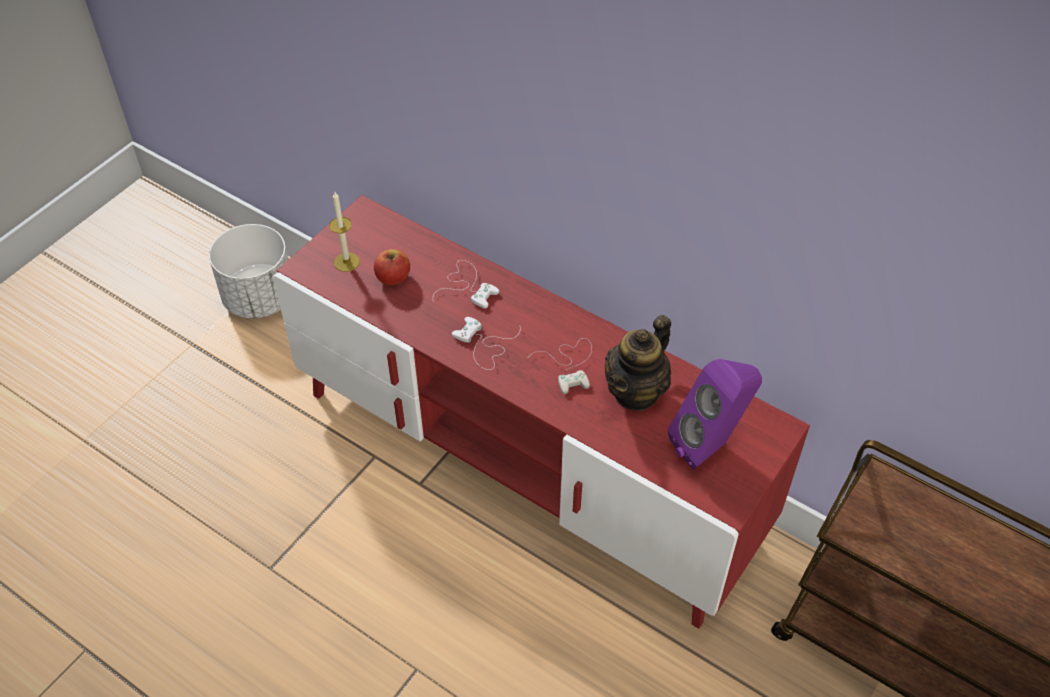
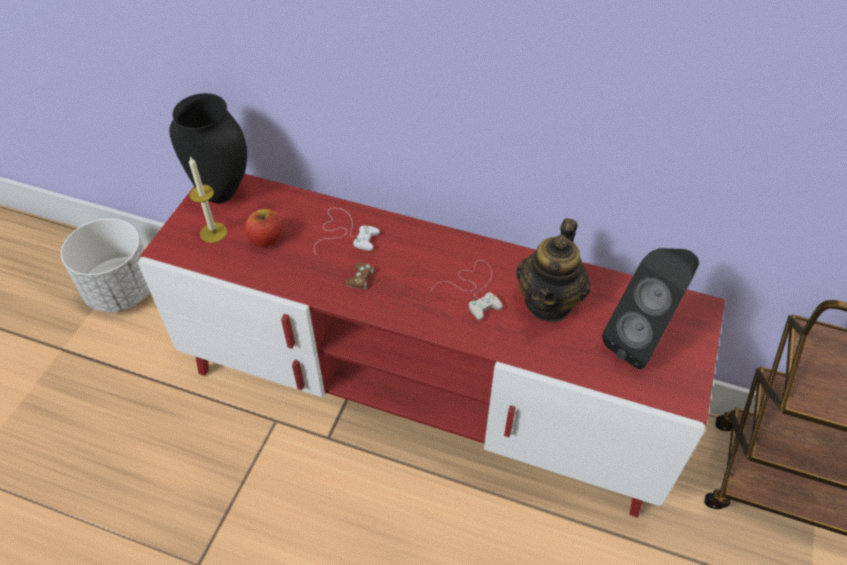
camera: 15 degrees left, 0 degrees up
(364, 226) = (221, 194): none -> black vase
(484, 345) = (381, 287): white game controller -> brown game controller
(710, 445) = (641, 340): purple speaker -> black speaker

